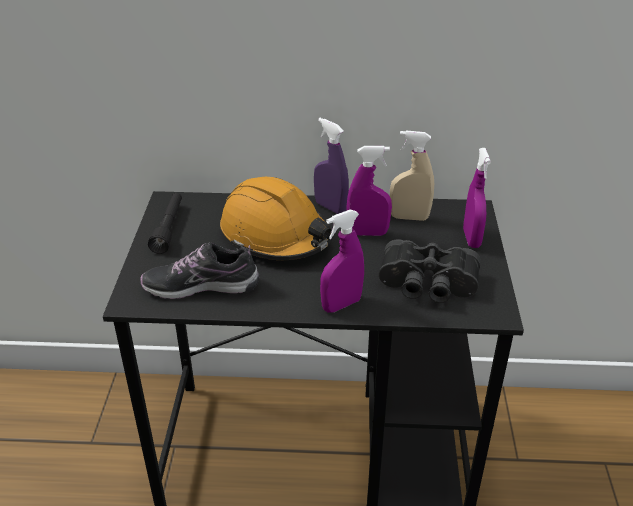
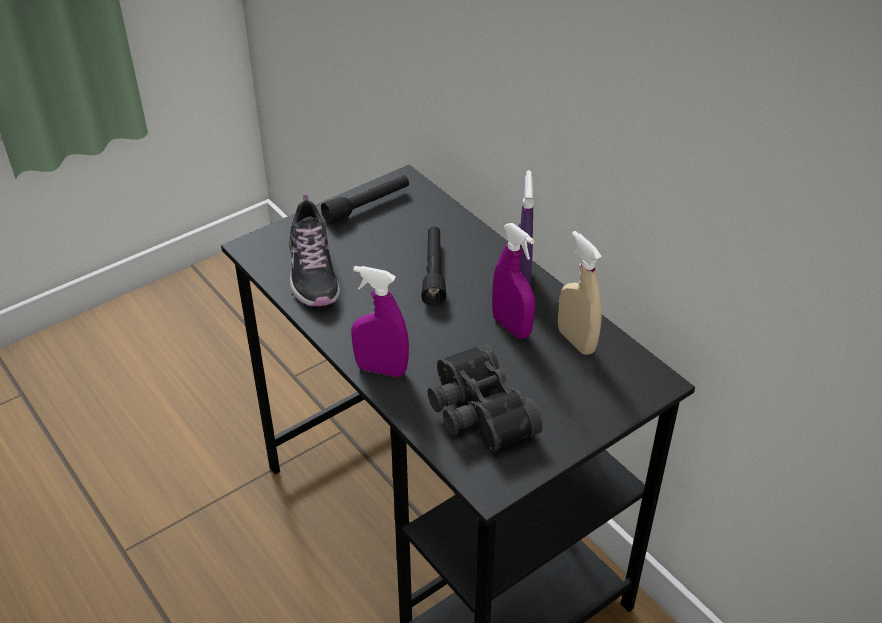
camera: 50 degrees right, 5 degrees up
(201, 286) = (313, 272): shoe -> shoe turned 150 degrees counterclockwise
(276, 235) = (434, 272): orange hard hat -> black flashlight
(471, 238) = (597, 406): purple spray bottle -> none

